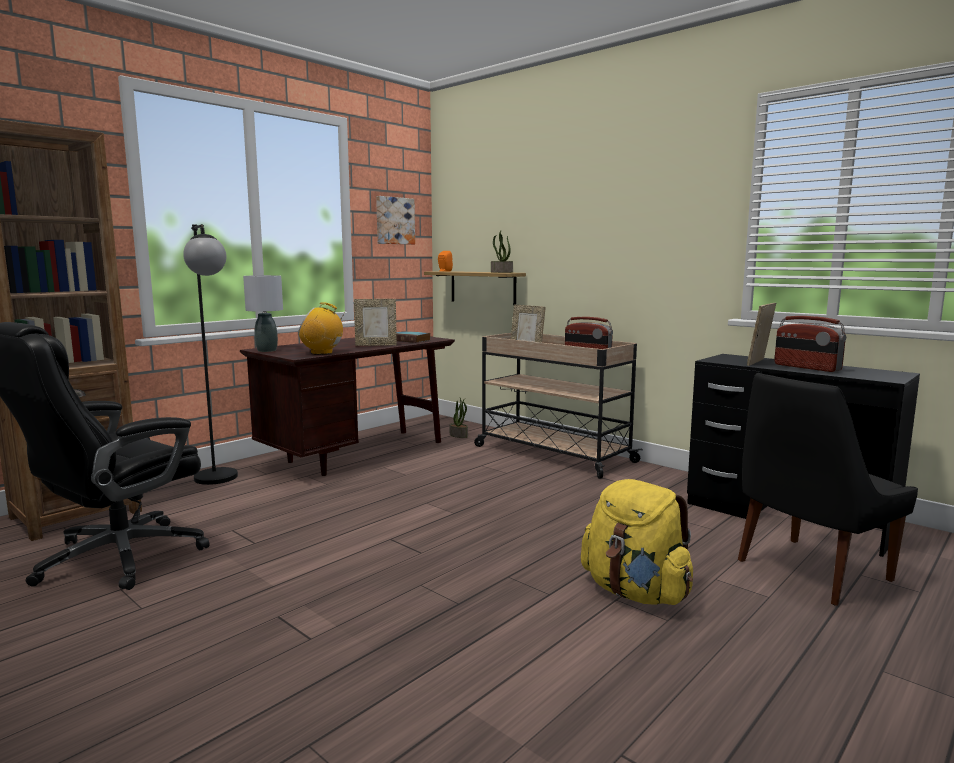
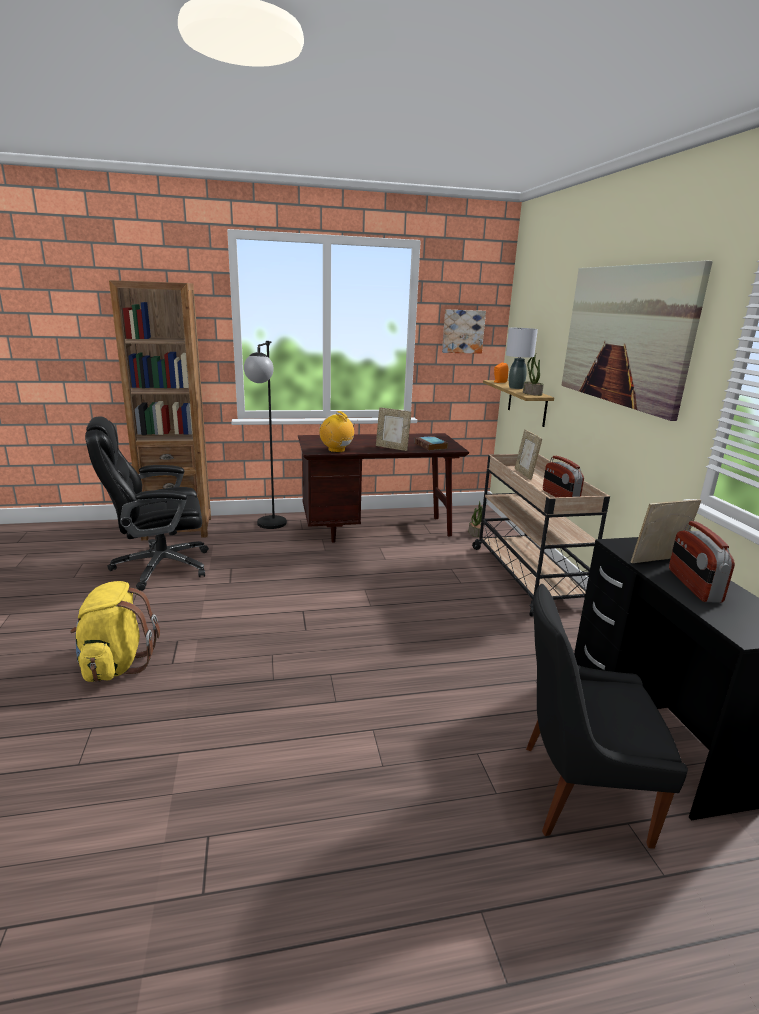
camera: 35 degrees right, 10 degrees up
(267, 350) = (310, 440): grey table lamp -> grey table lamp (516, 388)
(614, 196) = (625, 335): none -> picture
(635, 592) = (395, 731): yellow backpack -> yellow backpack (116, 664)

